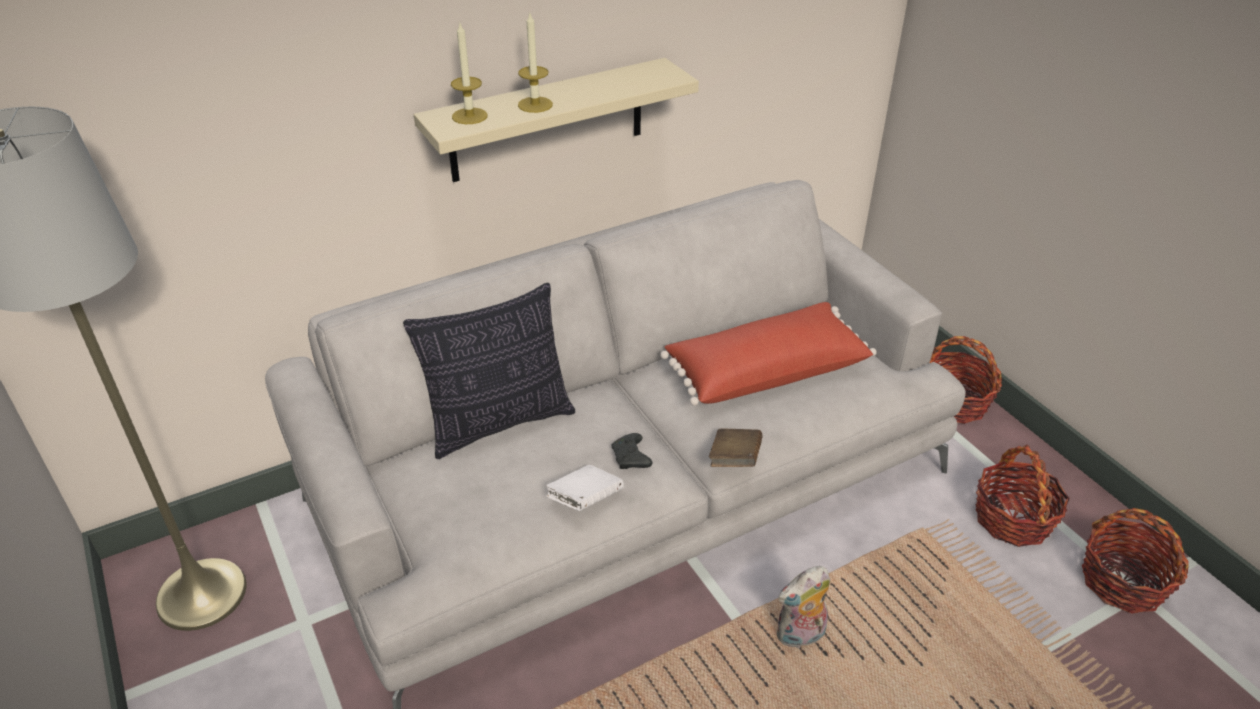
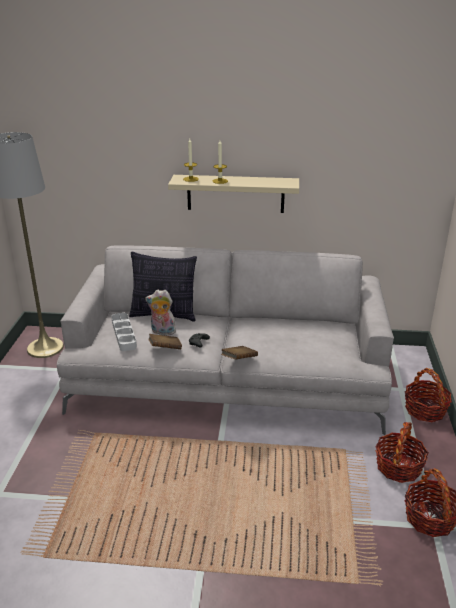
camera: 35 degrees right, 10 degrees down
(470, 506) = (124, 334): none -> grey tray
(585, 500) = (165, 349): white book -> brown book
(764, 370) = (292, 336): red pillow -> none
(800, 636) = (240, 459): plush toy -> plush toy (162, 332)

